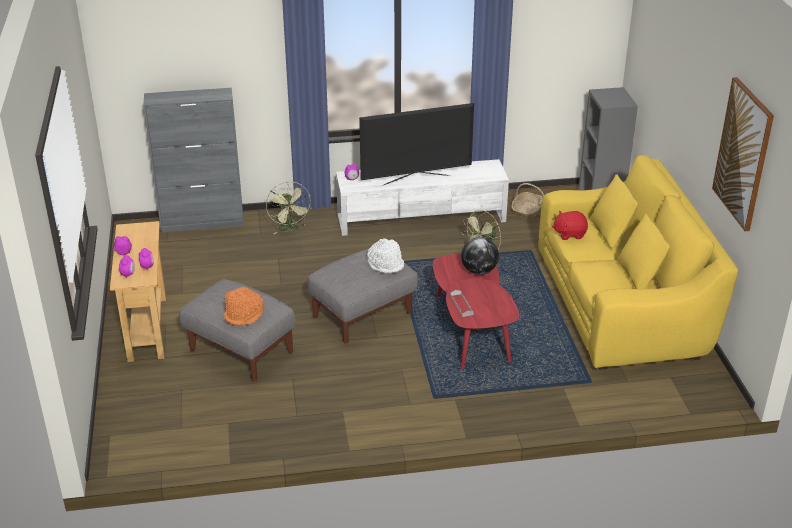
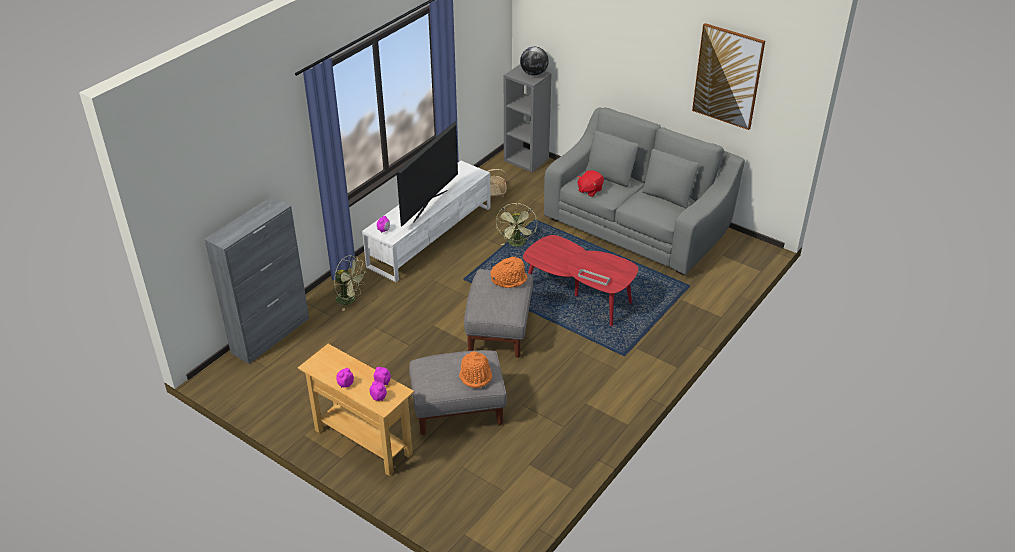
camera: 45 degrees left, 5 degrees up
(386, 264) = (509, 279): white hat -> orange hat
(479, 271) = (563, 249): globe -> globe (534, 73)
(621, 305) = (636, 225): yellow sofa -> grey sofa

